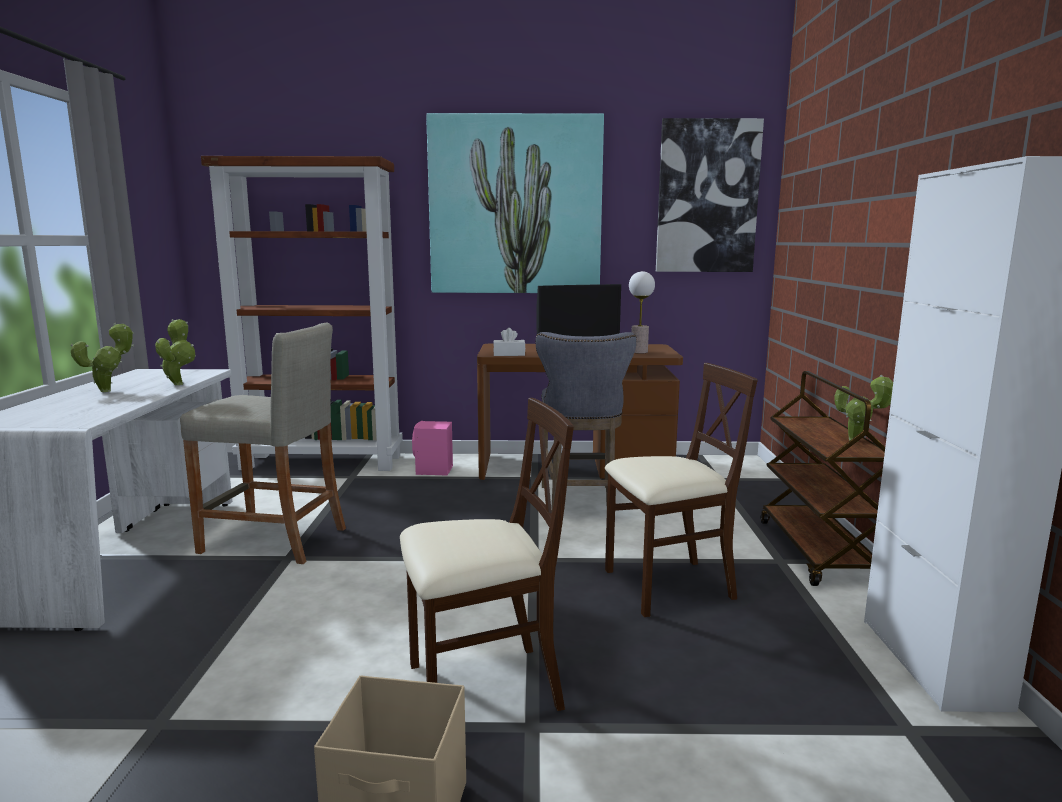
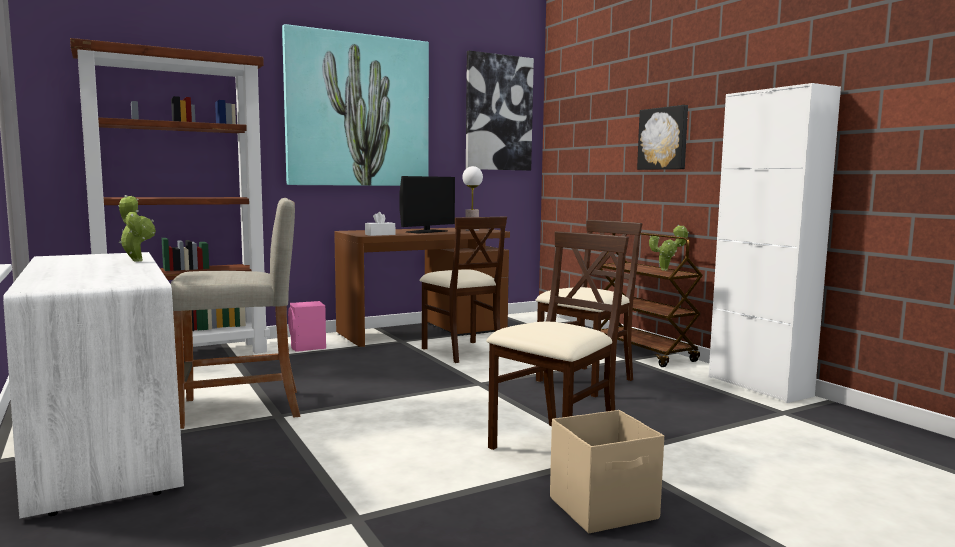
camera: 30 degrees left, 5 degrees down
(109, 390) = (77, 267): potted plant -> none
(579, 505) = (462, 351): grey stool -> beige chair
(883, 238) = (664, 138): none -> picture

